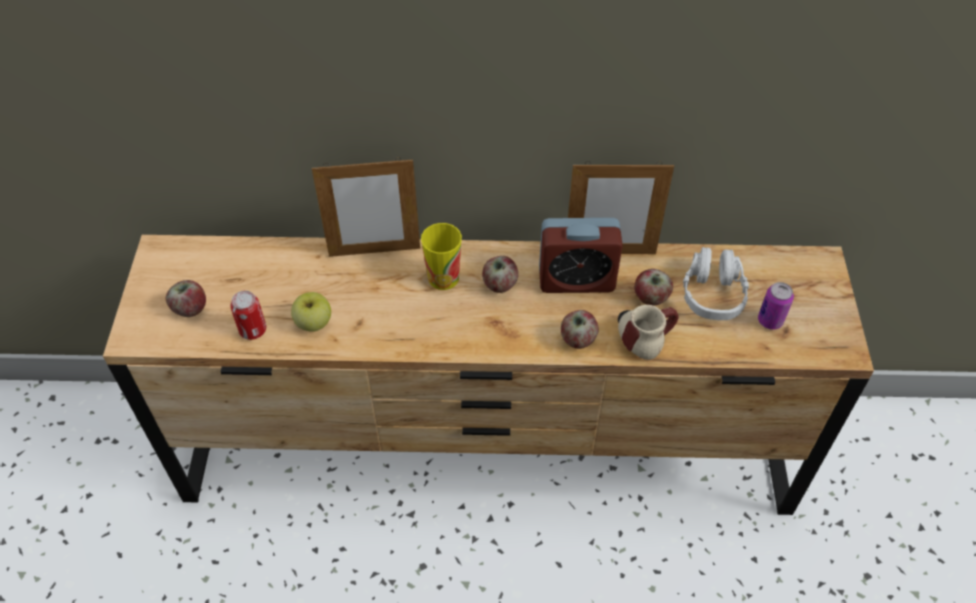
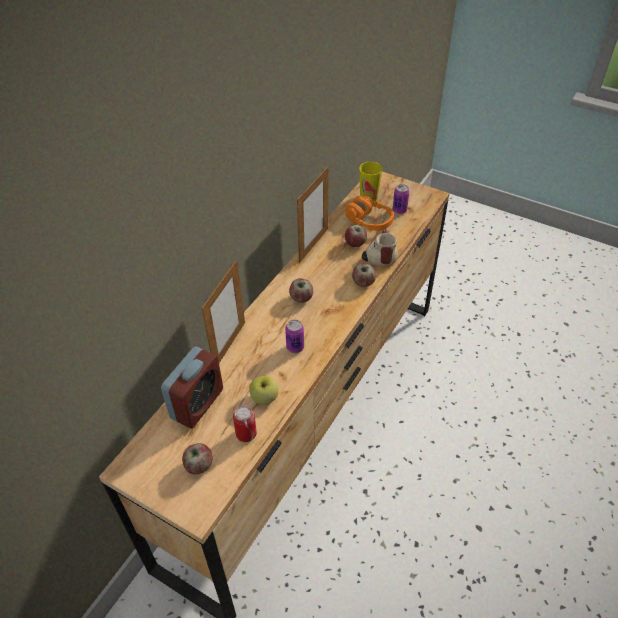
camera: 60 degrees left, 5 degrees down
(411, 316) = (295, 347): none -> can
(443, 277) = (276, 321): cup -> cup (368, 197)
(576, 280) = (322, 266): alarm clock -> alarm clock (197, 404)
(712, 293) = (369, 221): grey headphones -> orange headphones

